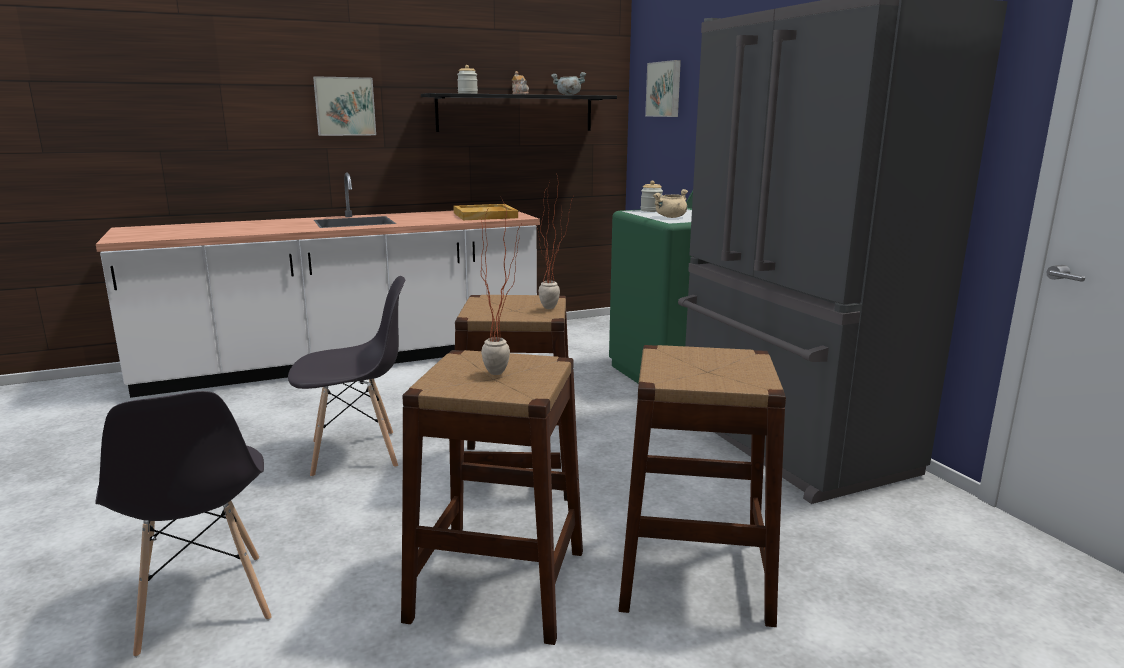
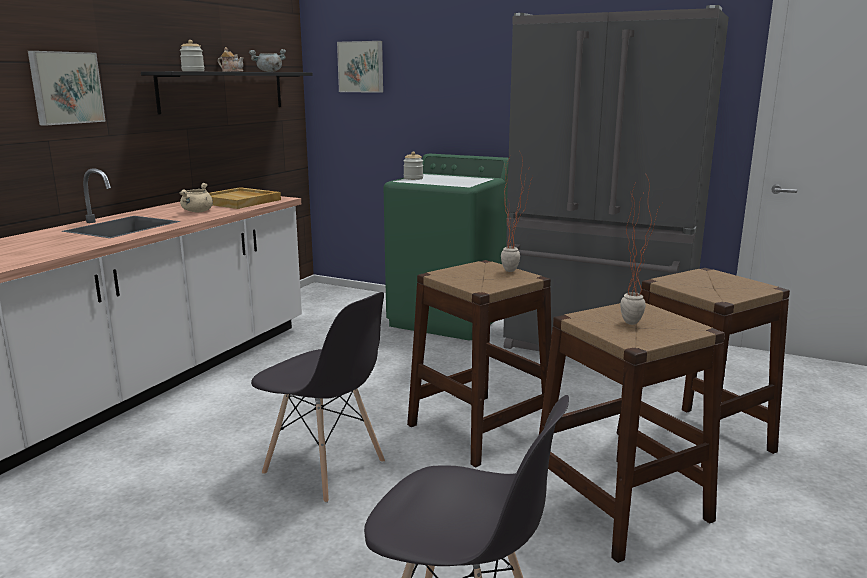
camera: 40 degrees left, 0 degrees up
(356, 454) = (325, 468): grey chair -> grey chair turned 90 degrees clockwise
(670, 217) = (450, 182): beige cooking pot -> beige cooking pot (197, 211)

